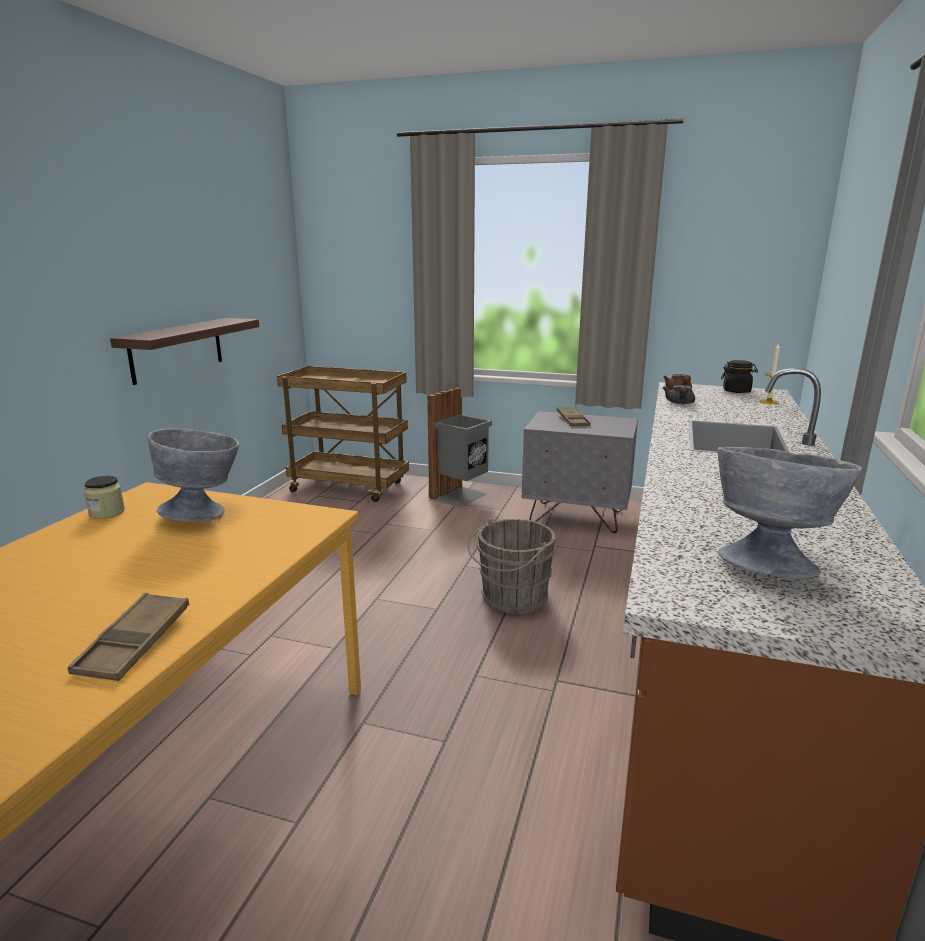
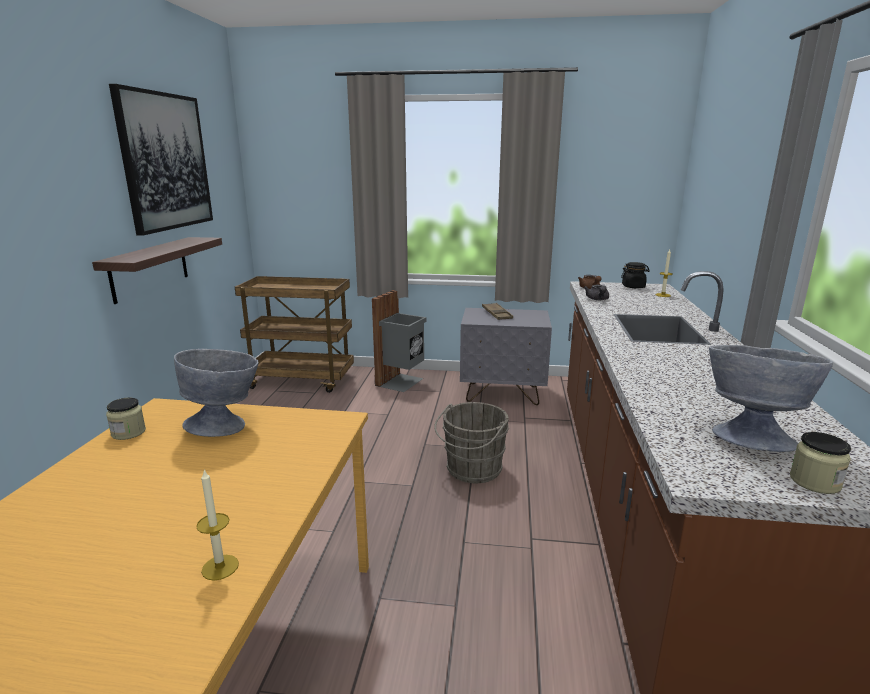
camera: 10 degrees left, 0 degrees up
(134, 643) = (220, 567): brown tray -> candle
(201, 234) = (165, 162): none -> picture
(817, 615) = (815, 482): none -> jar

